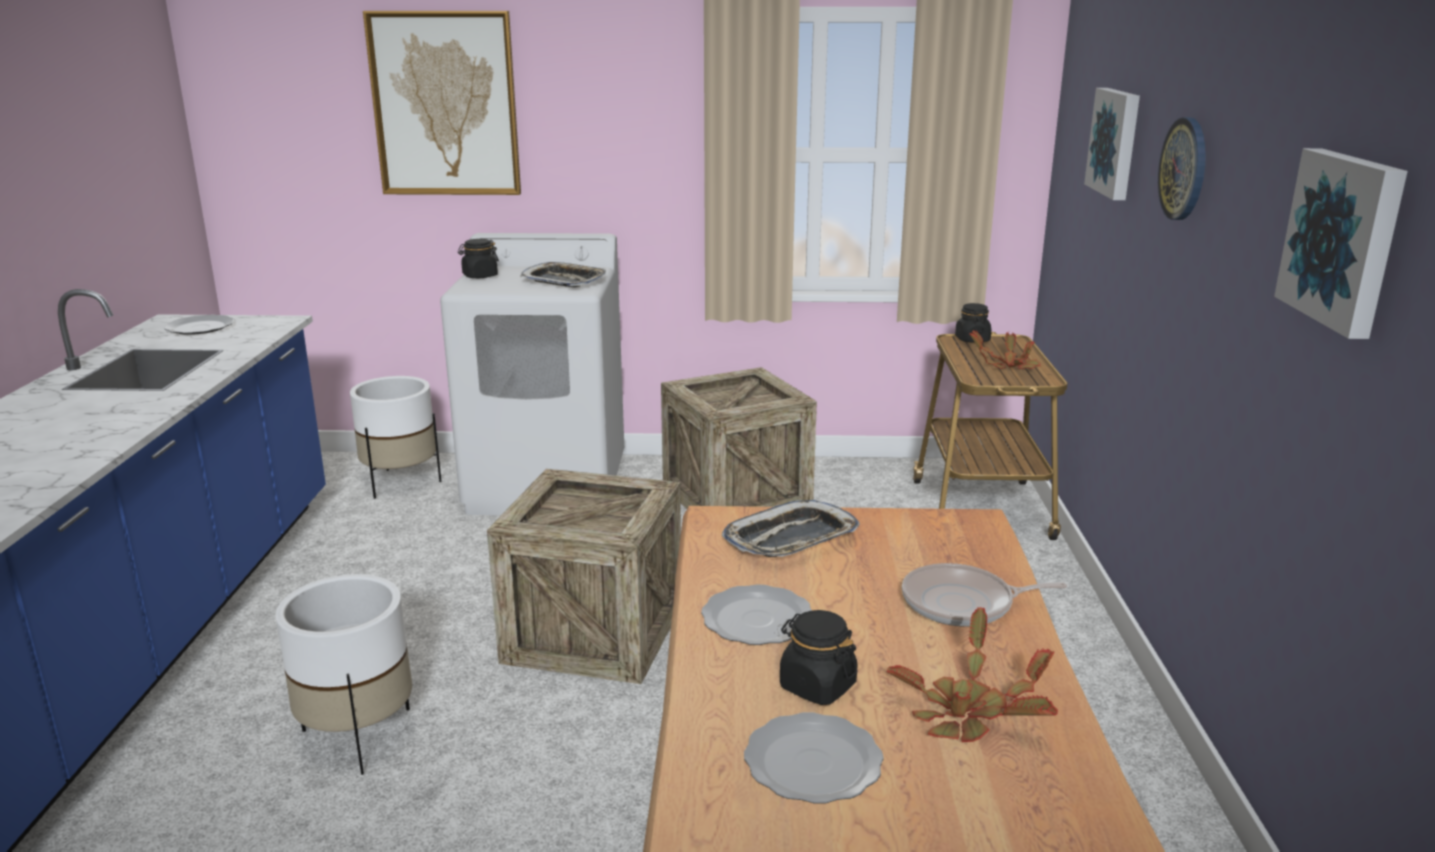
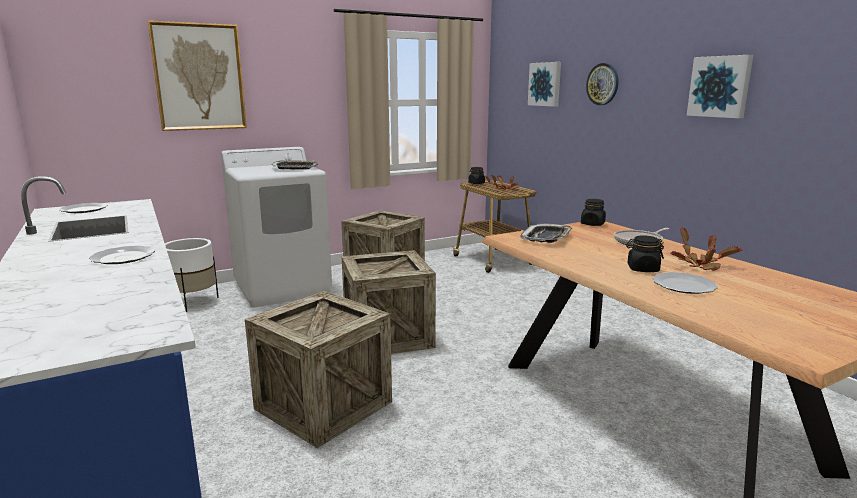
camera: 30 degrees left, 5 degrees down
(358, 737) = (323, 405): white planter -> crate
(480, 276) = (243, 170): black jar -> black jar (592, 224)
(755, 619) = (583, 258): plate -> plate (122, 257)

